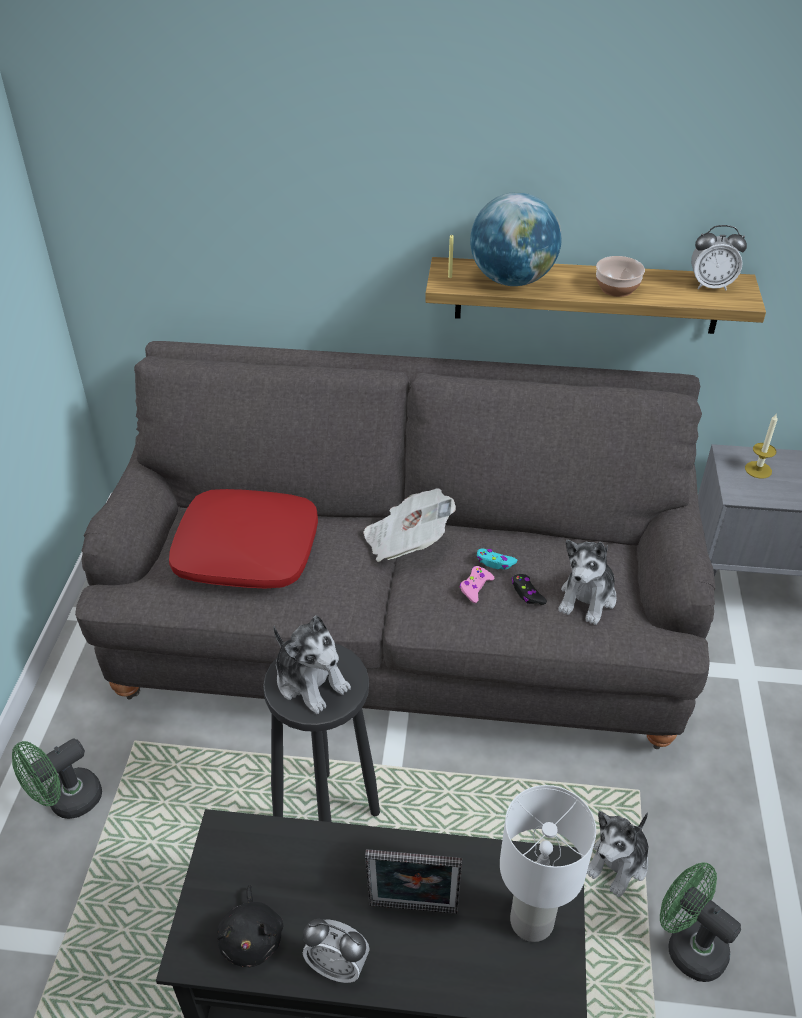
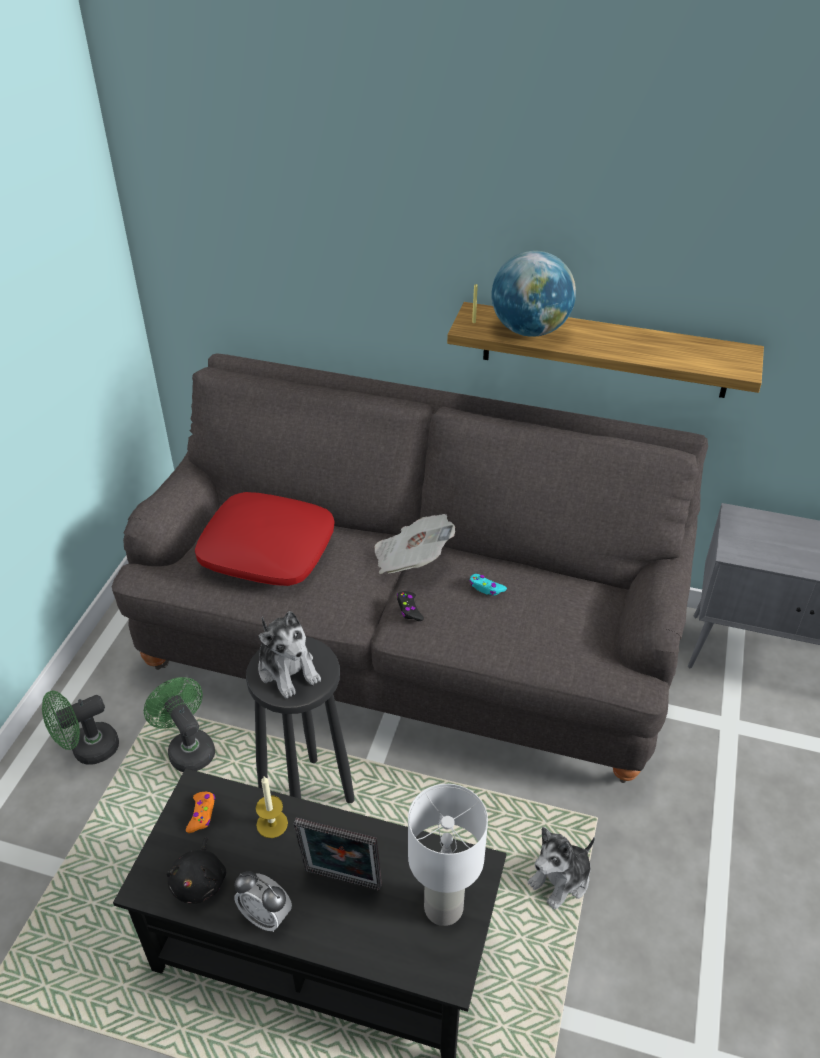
camera: 10 degrees right, 0 degrees up
(236, 859) = (202, 814): none -> orange game controller
(475, 587) = (462, 608): pink game controller -> none
(527, 593) = (508, 619): black game controller -> black game controller (409, 609)
(587, 598) = (564, 631): plush toy -> none
(617, 288) = (626, 347): bowl -> none
(688, 945) = (608, 962): green fan -> green fan (188, 748)
(710, 285) = (716, 353): alarm clock -> none
(758, 470) = (760, 532): candle -> candle (272, 824)

